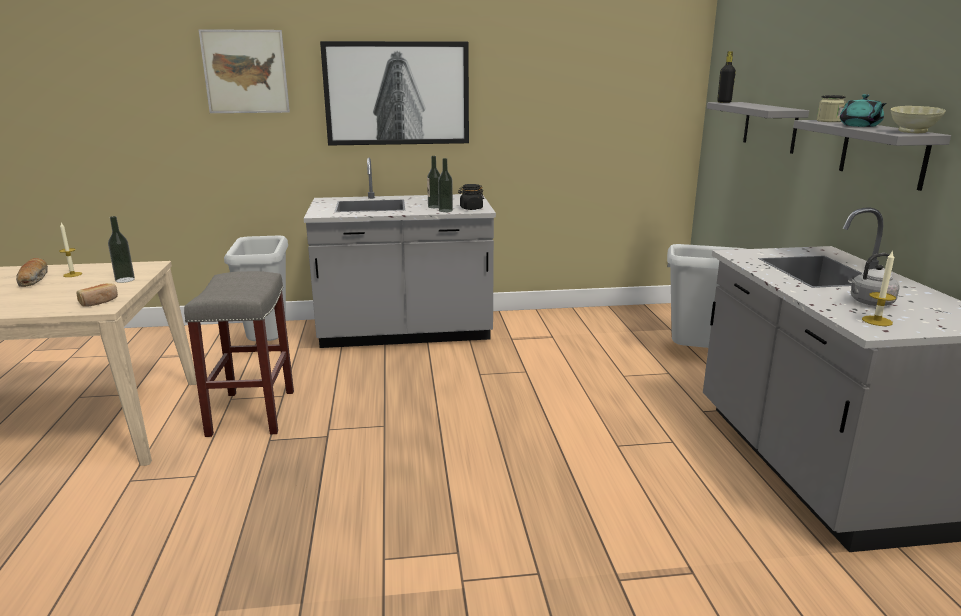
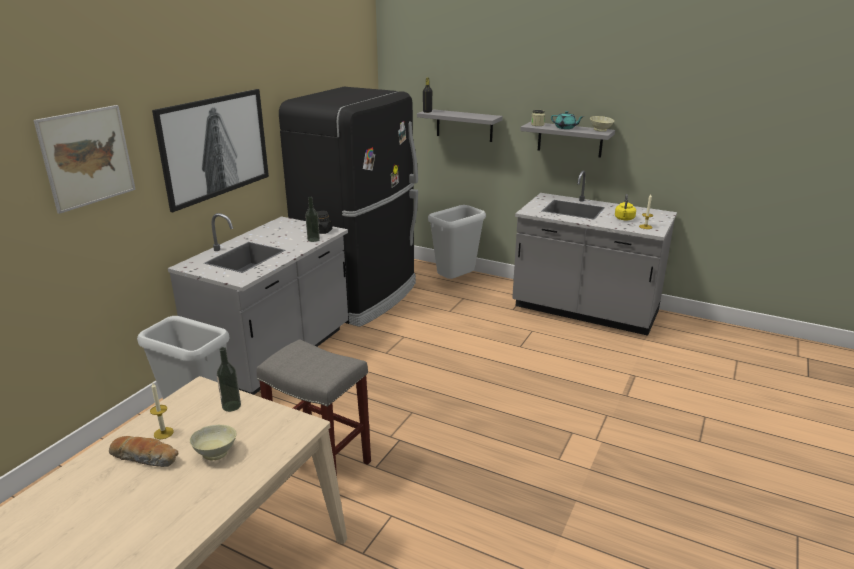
camera: 55 degrees left, 5 degrees up
(46, 294) = (216, 453): none -> beige bowl
(99, 302) = (286, 425): bread -> none
(434, 207) = (294, 239): bottle -> none
(569, 325) = (361, 297): none -> black fridge
(869, 303) = (624, 219): grey kettle -> yellow kettle

